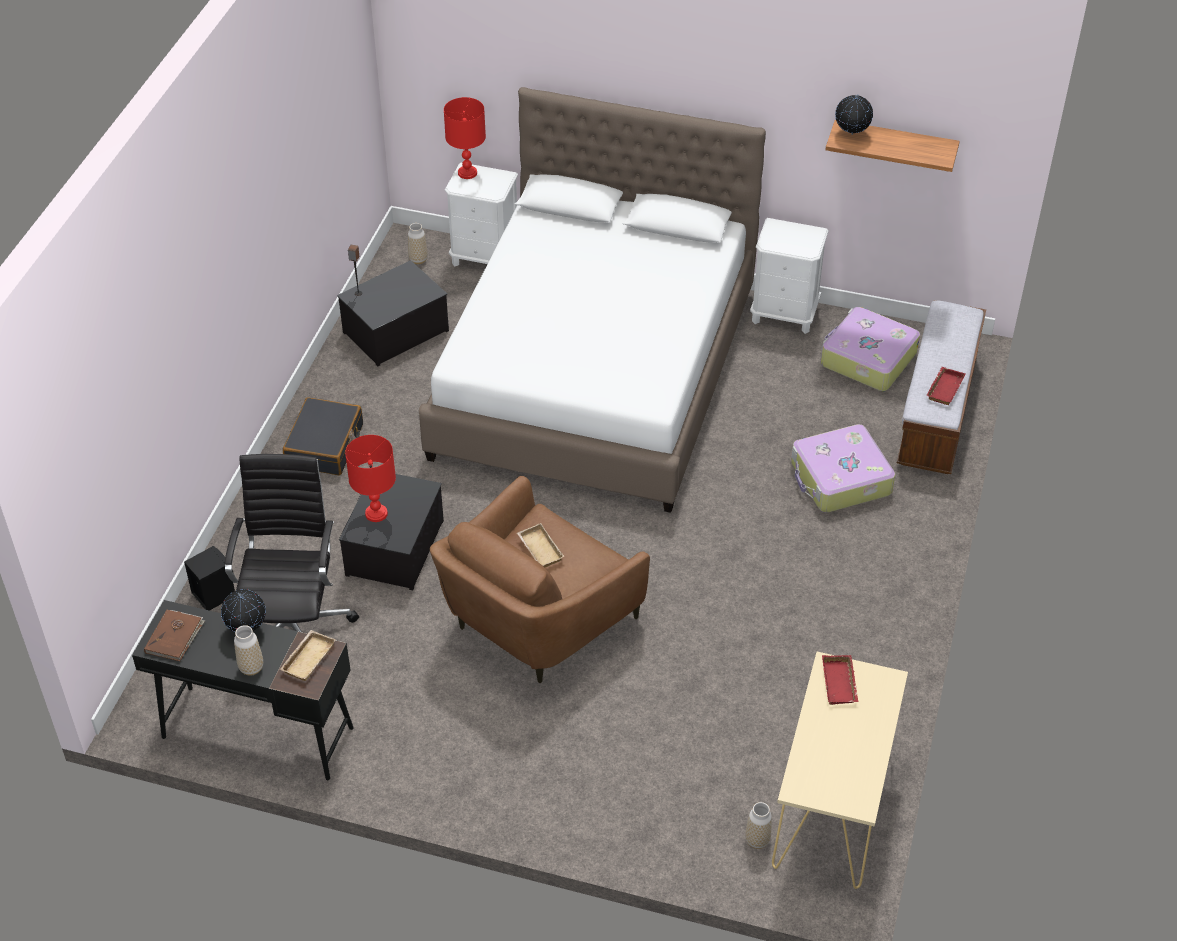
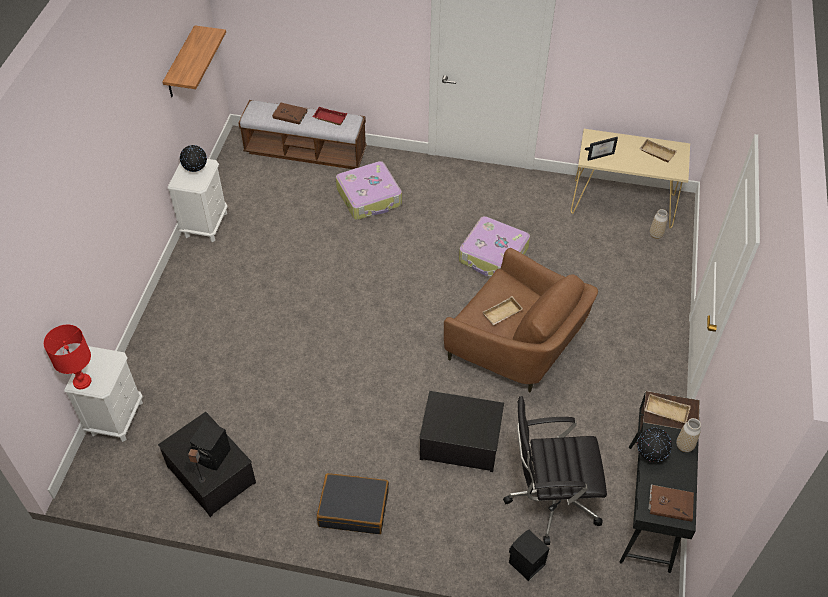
camera: 95 degrees left, 5 degrees up
(376, 513) = (466, 429): red table lamp -> none
(385, 301) = (214, 456): none -> black speaker
(418, 260) = (114, 469): vase -> none
(595, 373) = (266, 331): white bed -> none
(841, 683) = (600, 154): red tray -> picture frame
(845, 765) = (656, 153): none -> beige tray
(851, 134) = (181, 73): globe -> globe (196, 171)
(867, 359) = (254, 183): suitcase -> suitcase (493, 255)
(950, 347) = (290, 114): none -> brown book

